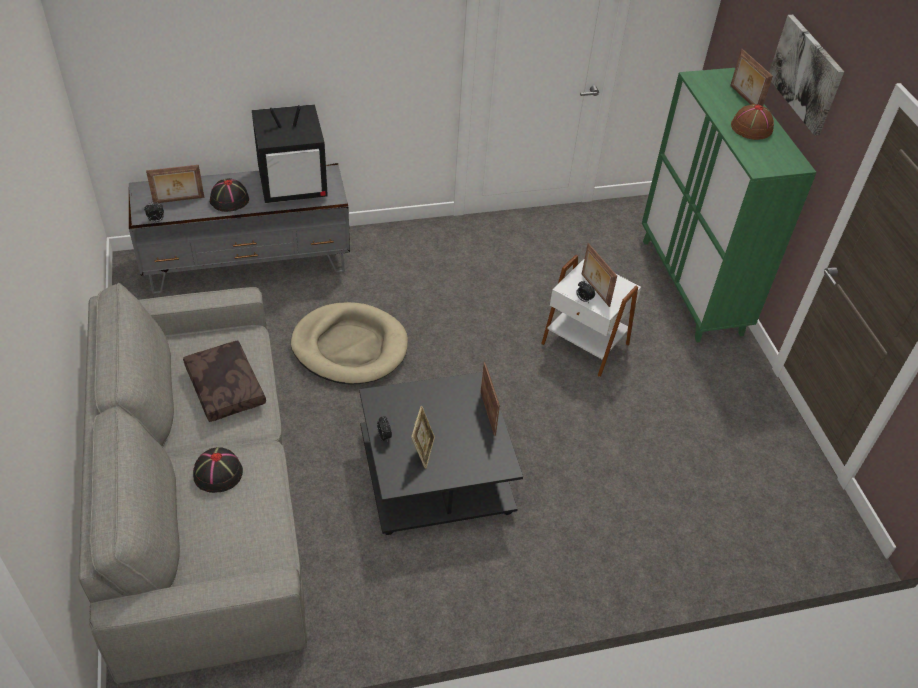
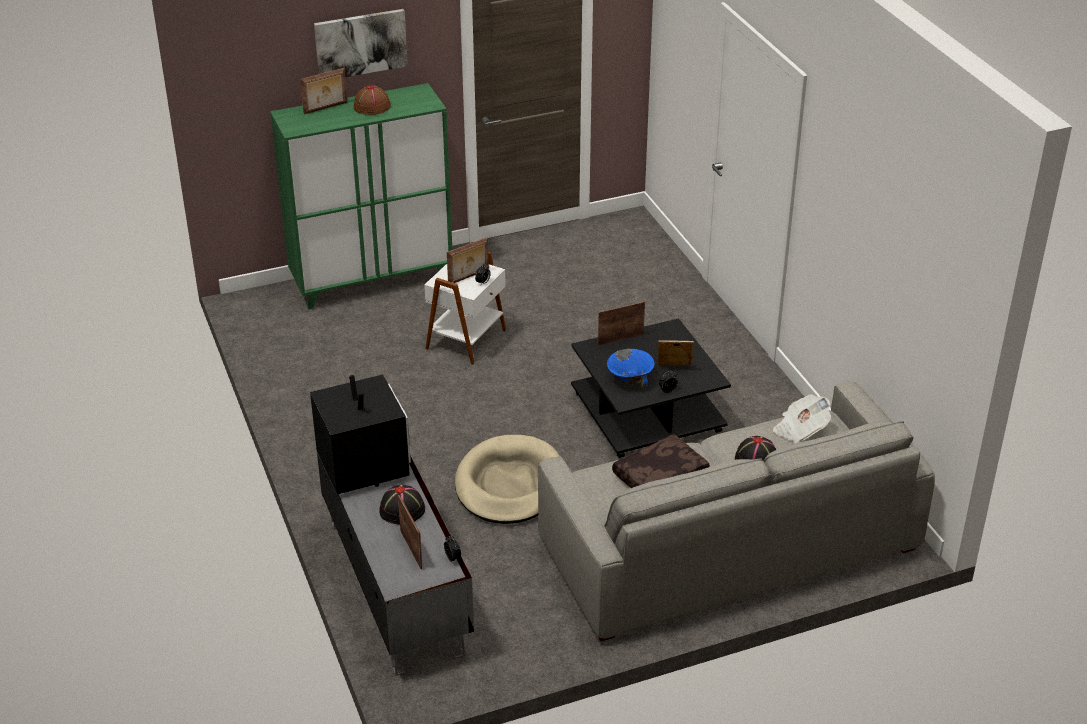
camera: 95 degrees left, 10 degrees down
(252, 529) = (800, 430): none -> newspaper
(413, 408) = (630, 379): none -> blue bowl

